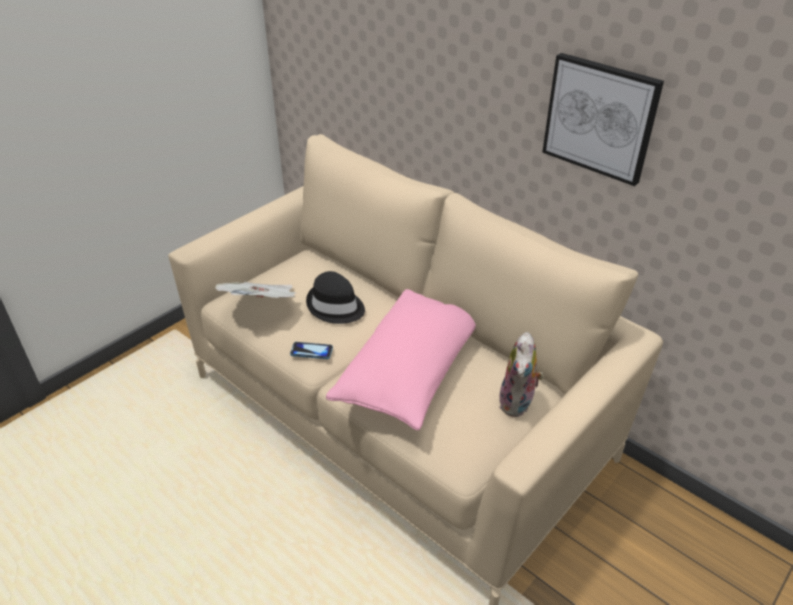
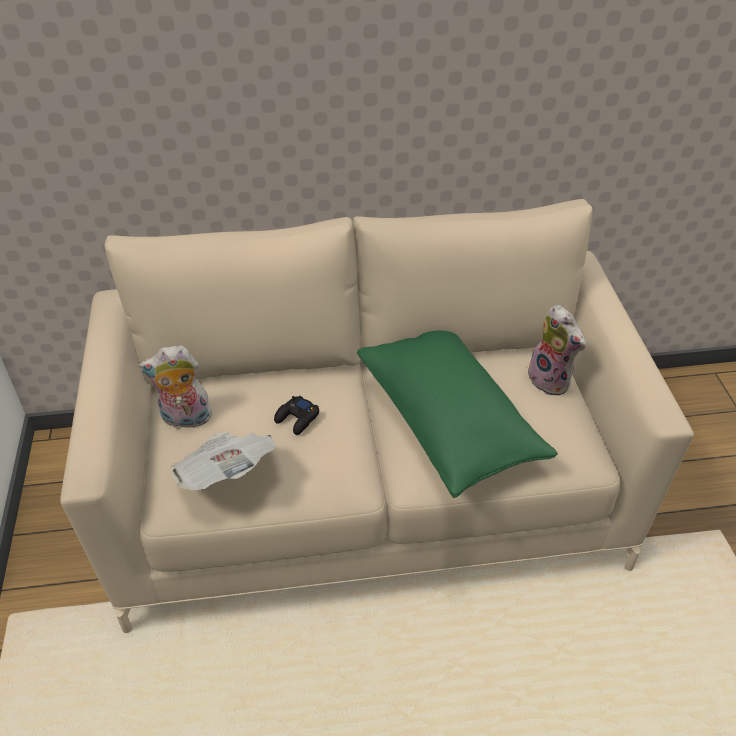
camera: 50 degrees left, 5 degrees up
(289, 269) = (184, 419): none -> plush toy
(311, 351) = (342, 476): phone -> none
(335, 307) = (297, 419): black hat -> black game controller
(411, 372) = (448, 421): pink pillow -> green pillow
(600, 118) = (495, 66): picture -> none

